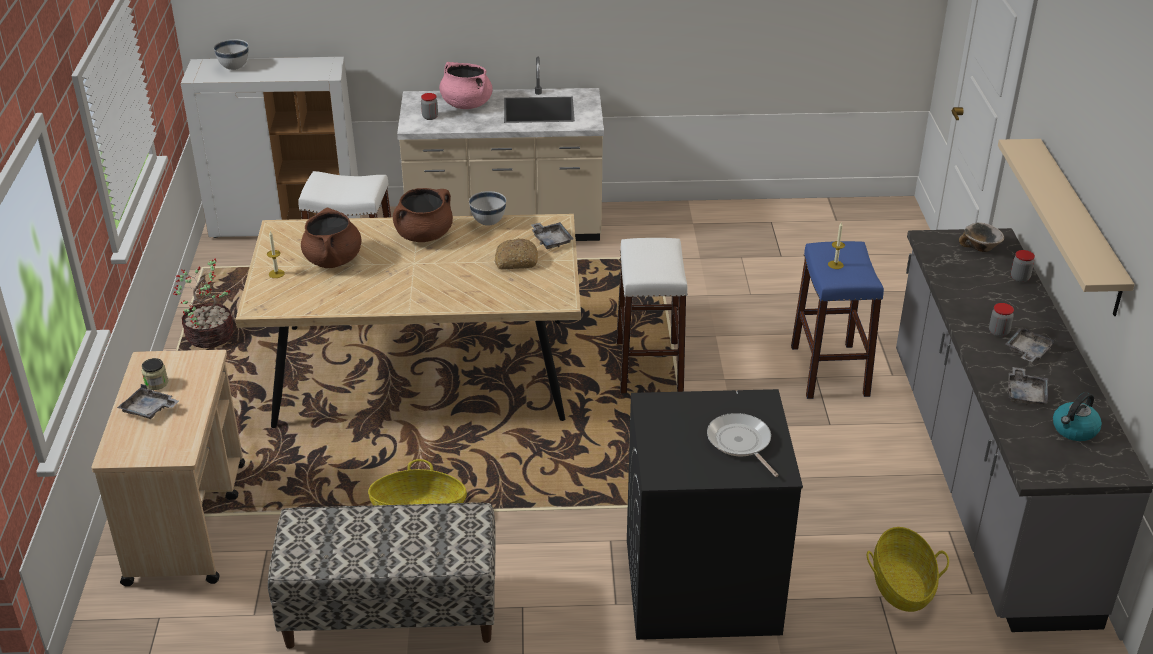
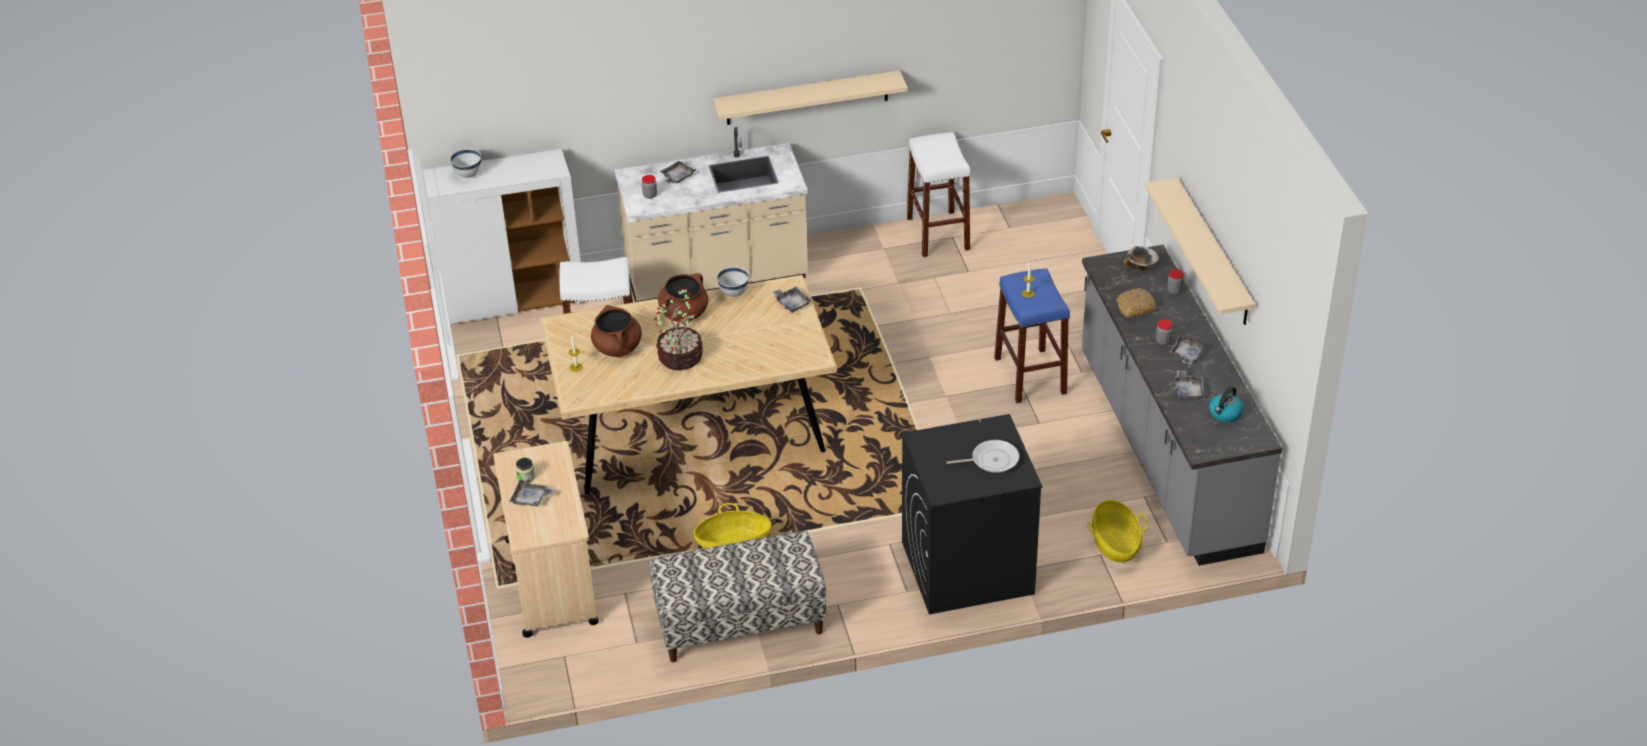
camera: 10 degrees left, 5 degrees up
(211, 336) = (496, 420): potted plant -> potted plant (681, 357)
(466, 104) = (677, 177): pink cooking pot -> grey tray
(516, 261) = (769, 327): bread -> bread (1135, 308)
(623, 37) = (807, 98): none -> beige shelf
(649, 367) = (881, 394): white stool -> white stool (938, 234)
(740, 443) = (992, 460): frying pan -> frying pan turned 120 degrees clockwise

